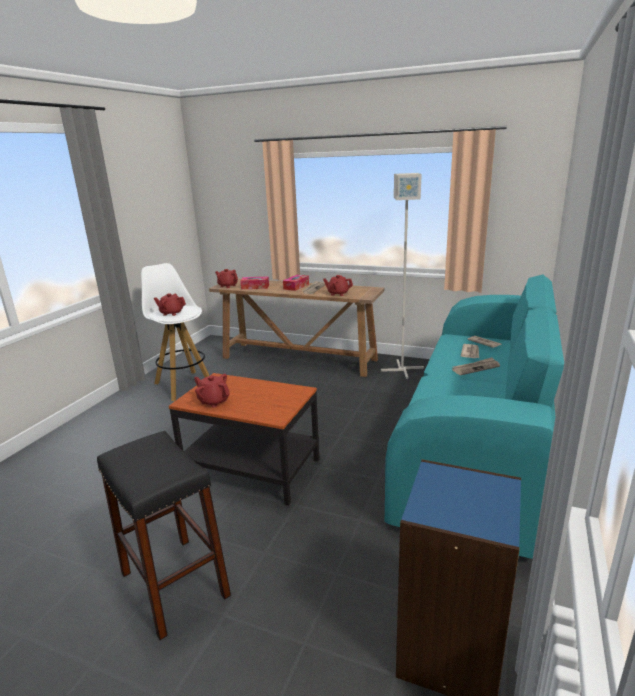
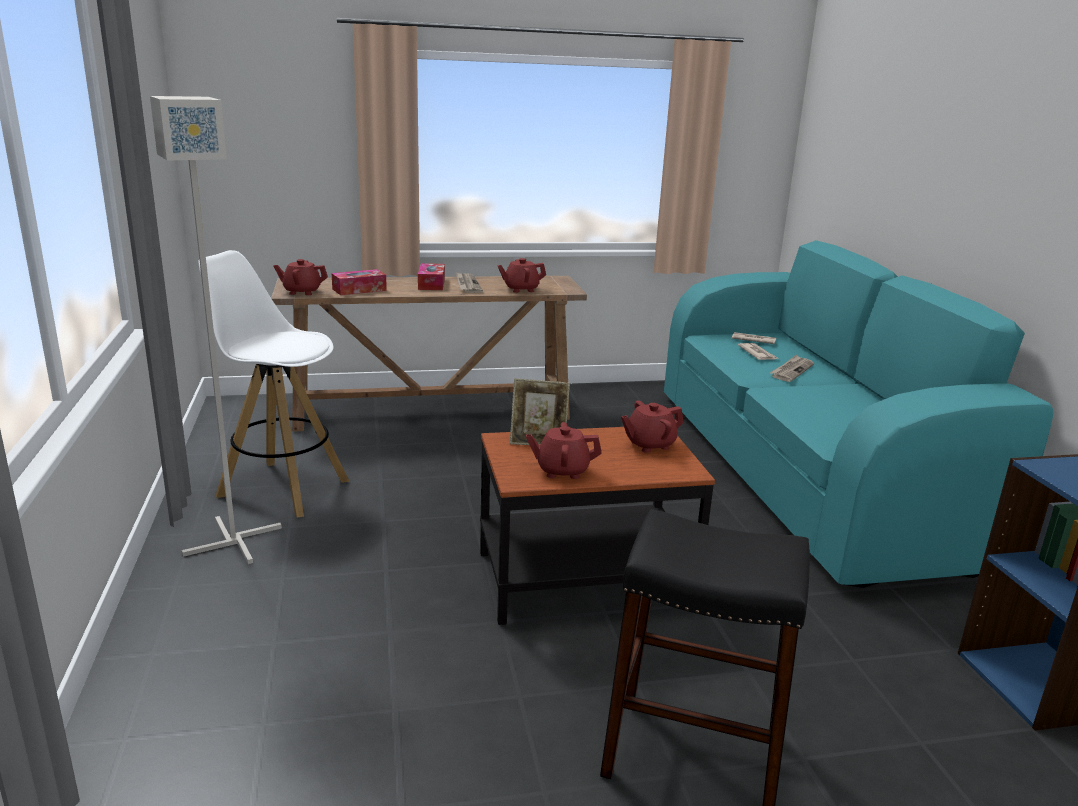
camera: 35 degrees left, 0 degrees up
(171, 313) = (283, 346): red teapot -> red teapot (649, 444)
(230, 383) = (538, 442): none -> picture frame
(401, 369) = (603, 401): grey floor lamp -> grey floor lamp (232, 541)

